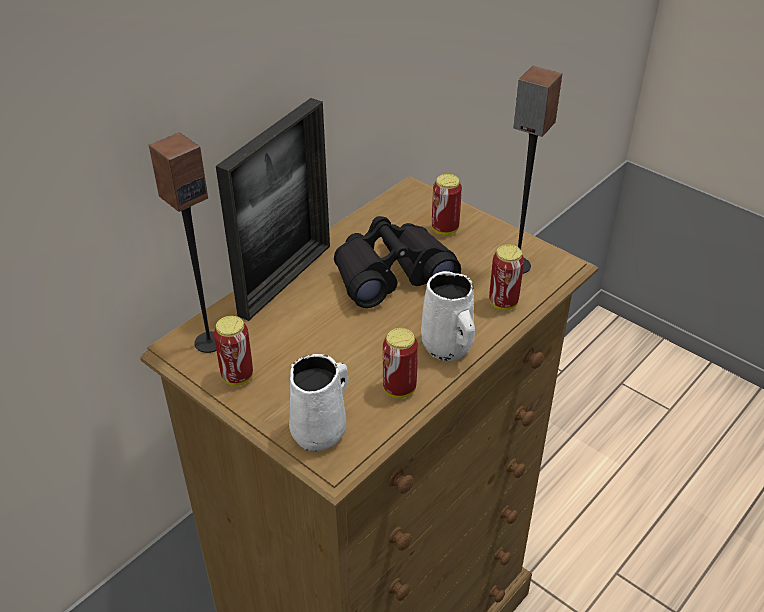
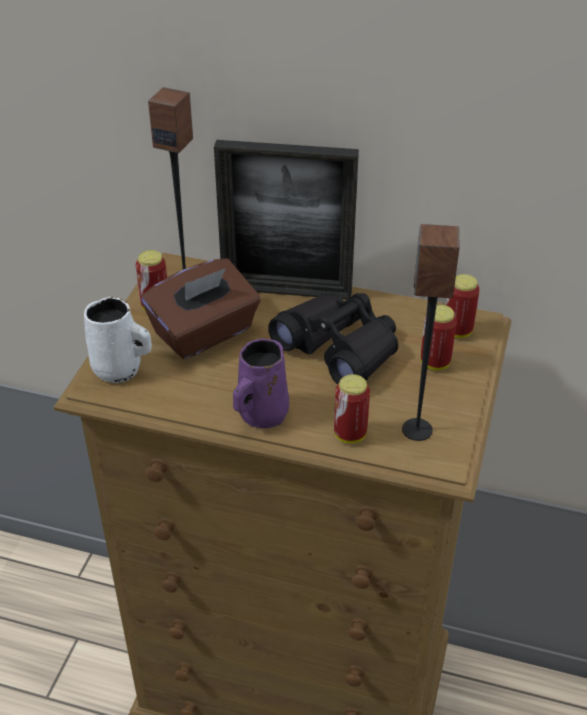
camera: 65 degrees right, 0 degrees up
(308, 352) = (204, 333): none -> brown tissue box
(399, 389) = (190, 399): can -> can (457, 331)
(448, 348) = (261, 415): white mug -> purple mug

